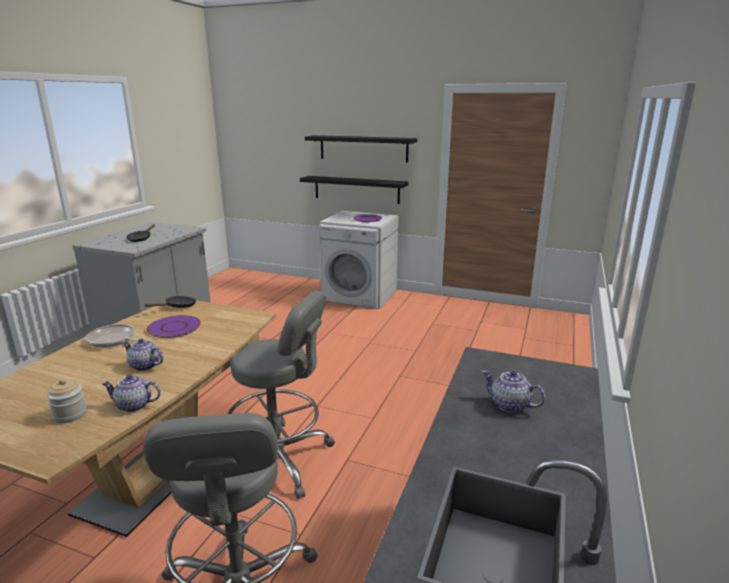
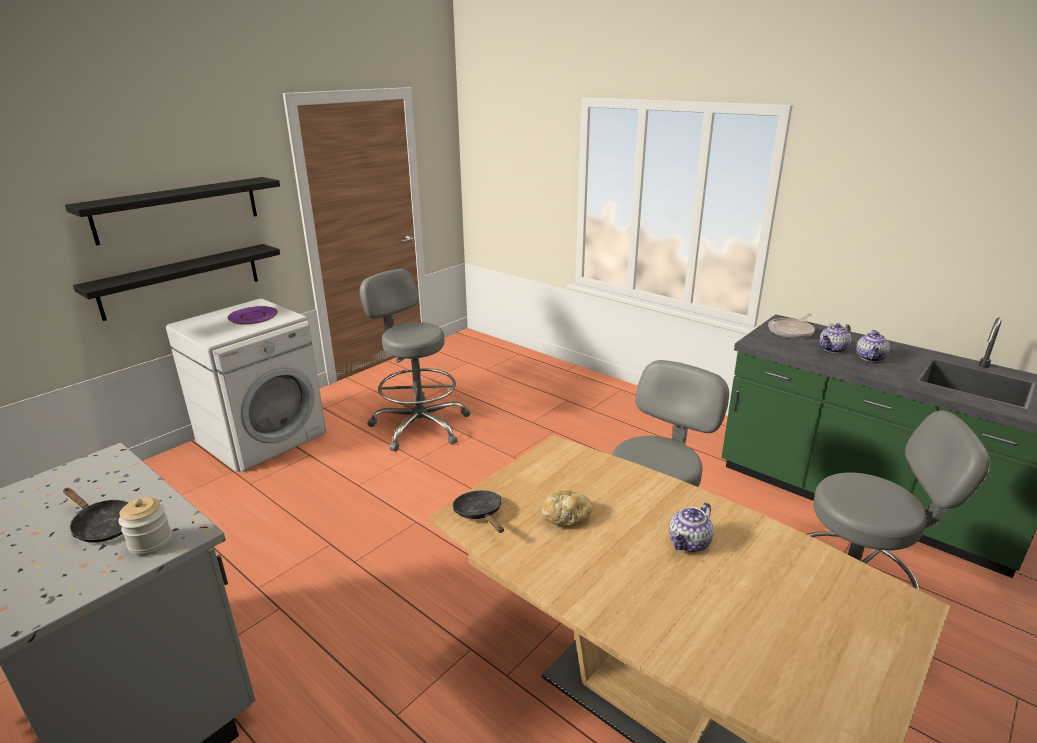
camera: 70 degrees left, 5 degrees up
(70, 415) = (819, 602): jar -> jar (151, 543)
(113, 340) = (591, 579): frying pan -> frying pan (791, 331)
(133, 405) = (794, 548): teapot -> teapot (870, 358)
(174, 327) = (566, 517): purple plate -> bread
(412, 333) = (419, 425): none -> grey stool

